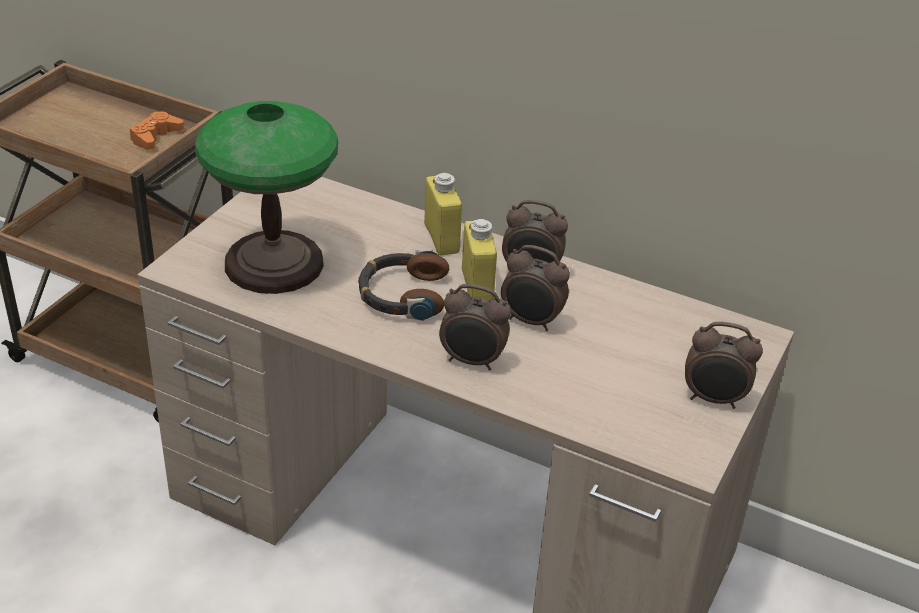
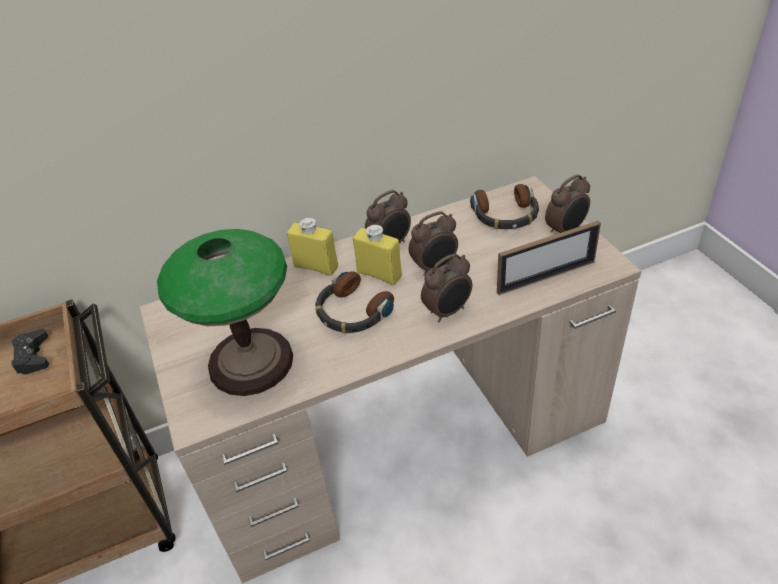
camera: 45 degrees left, 5 degrees up
(155, 137) = (33, 357): orange game controller -> black game controller
(609, 414) = (546, 277): none -> picture frame
(684, 338) = (505, 215): none -> headphones

